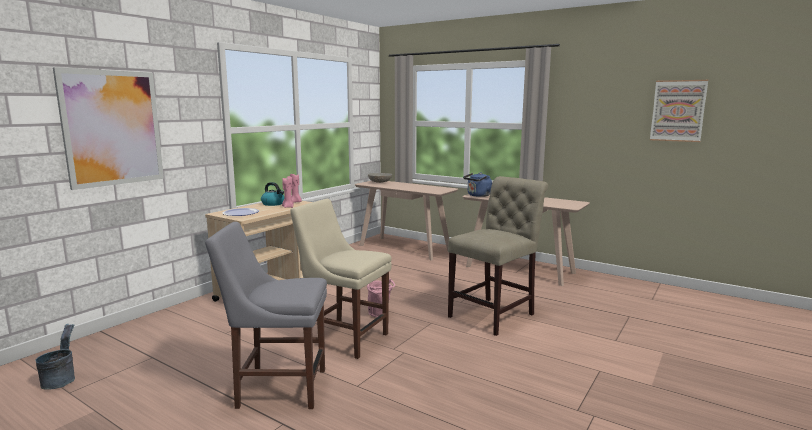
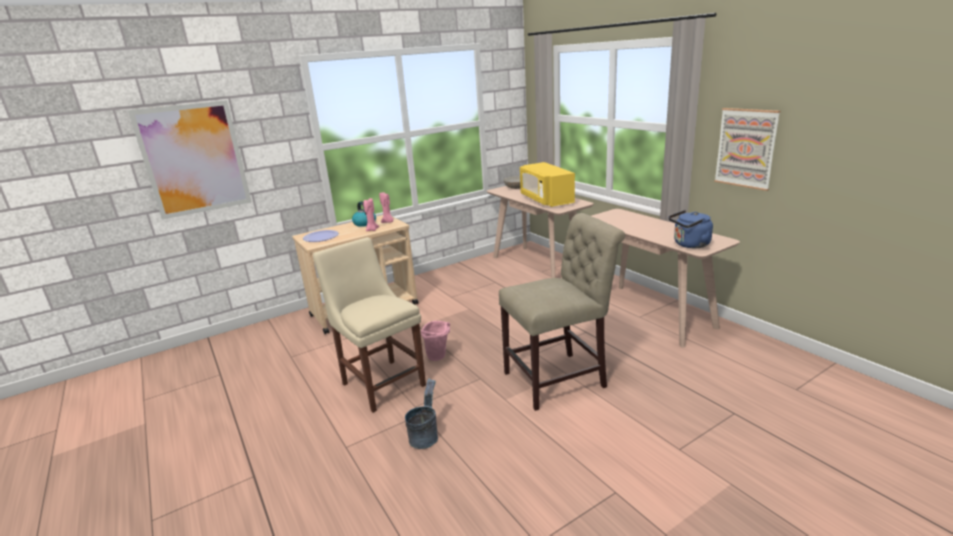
camera: 25 degrees right, 10 degrees up
(61, 379) = (148, 385): grey bucket -> grey bucket (425, 435)
(277, 387) = (281, 432): grey chair -> none
(416, 187) = (546, 200): none -> yellow microwave
(478, 195) = (601, 219): blue kettle -> blue kettle (689, 245)
(678, 111) = (887, 116): picture -> picture (746, 148)

